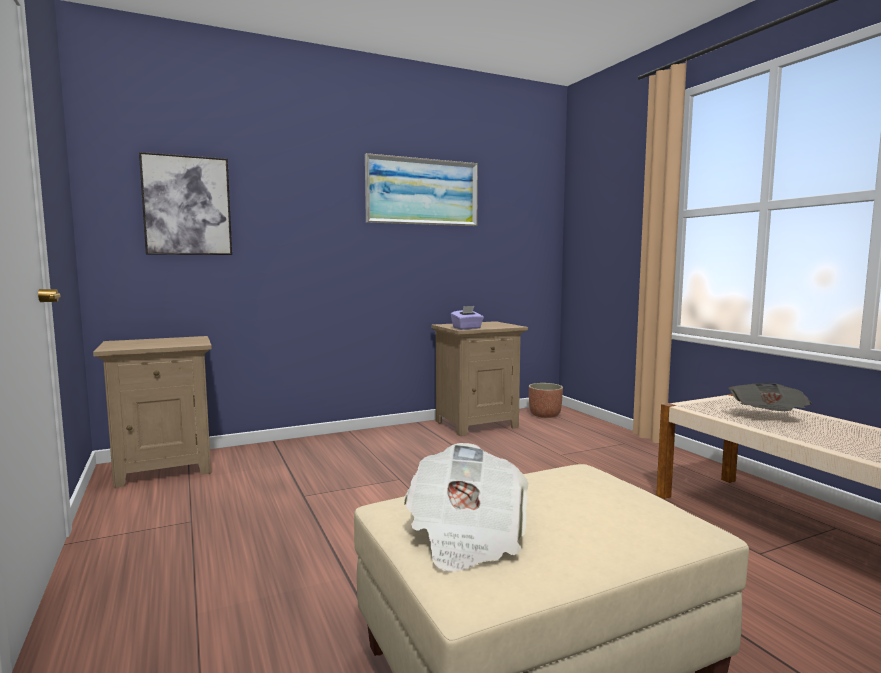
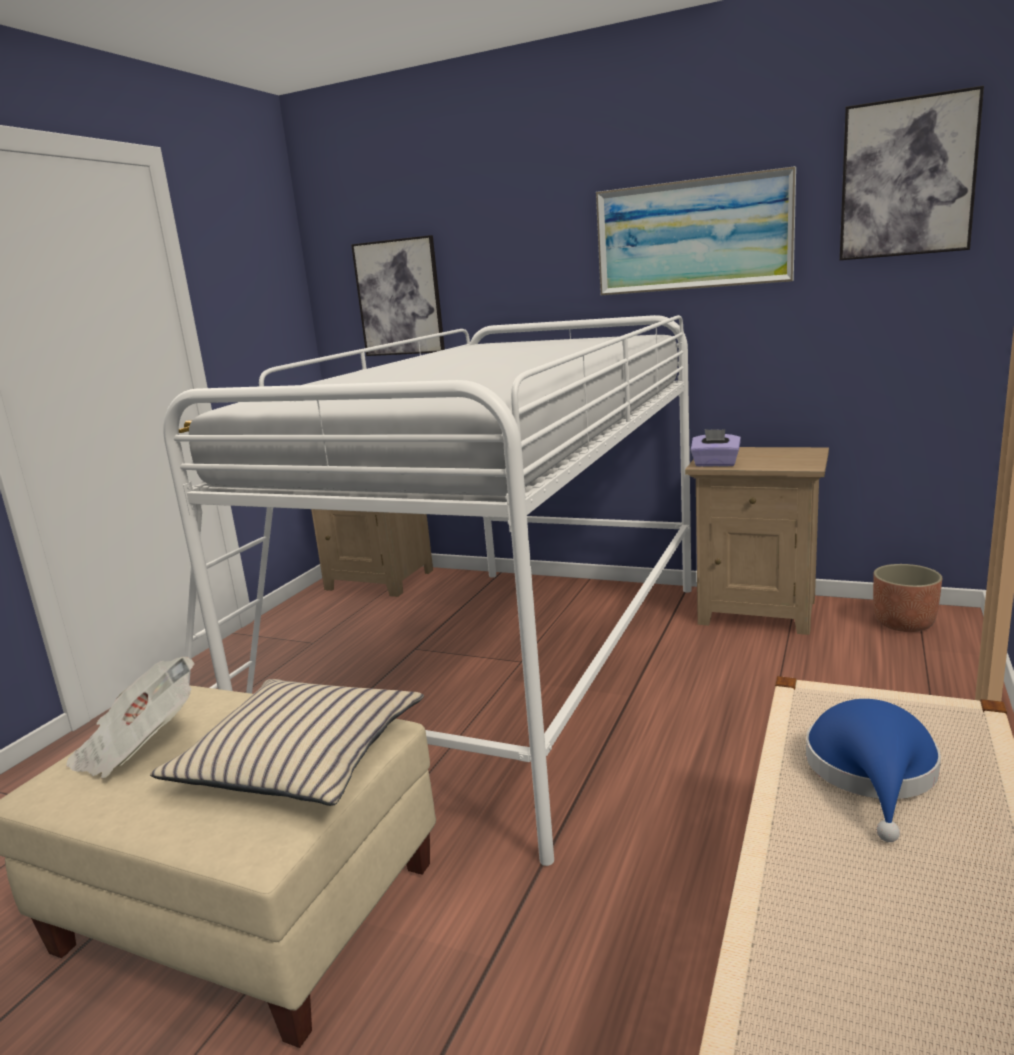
camera: 50 degrees right, 10 degrees up
(403, 488) = (503, 674): none -> white bed
(522, 180) = (907, 178): none -> picture
(589, 493) = (300, 758): none -> beige pillow
(768, 417) = (872, 773): newspaper -> blue hat

